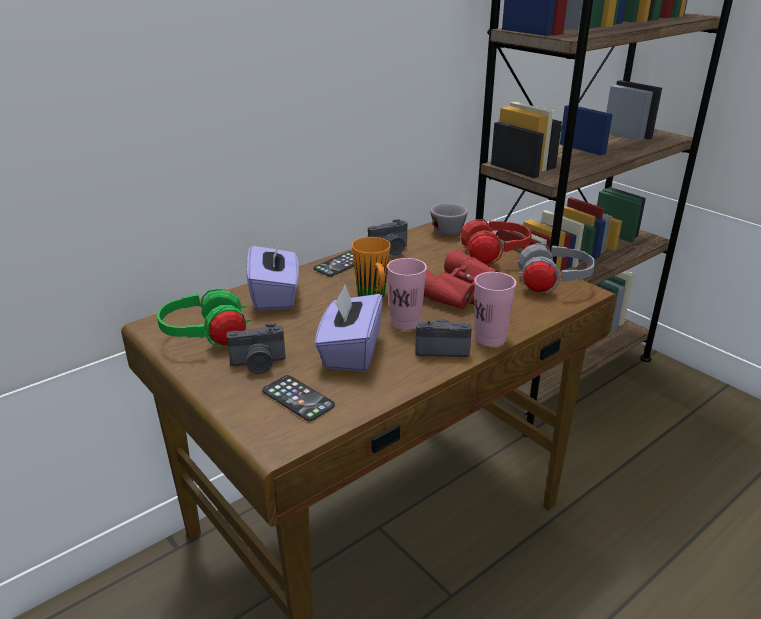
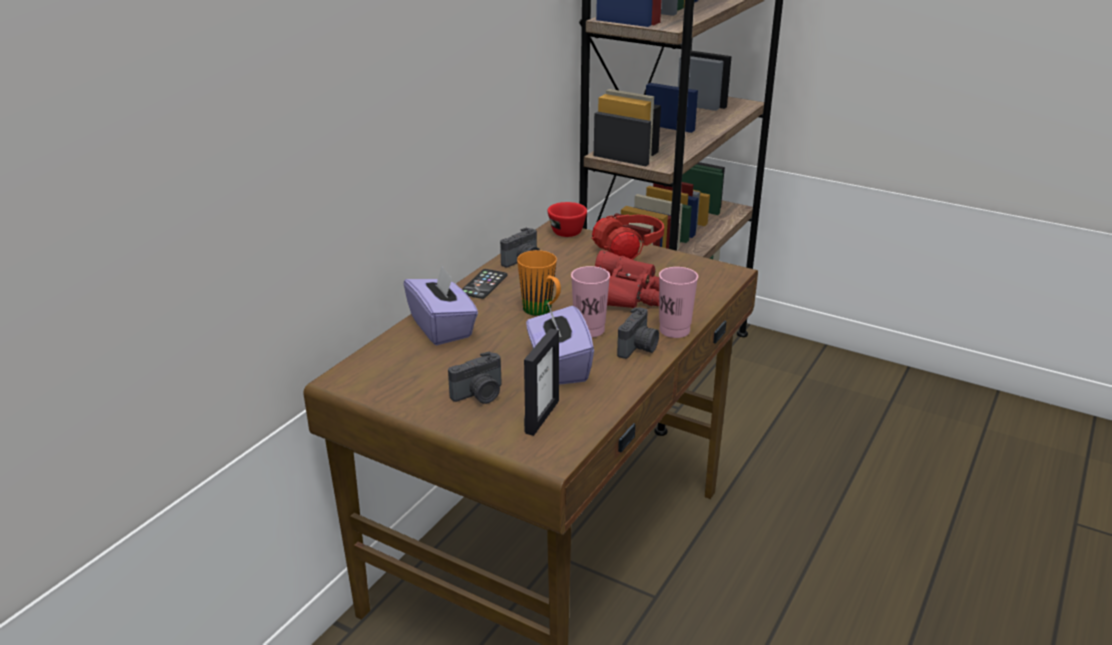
camera: 20 degrees left, 0 degrees up
(207, 338) = (407, 381): green headphones -> none
(298, 398) = (541, 417): phone -> picture frame
(442, 349) = (639, 348): camera -> camera turned 135 degrees clockwise
(446, 229) = (563, 230): grey cup -> red cup
(551, 284) = (698, 271): grey headphones -> none

